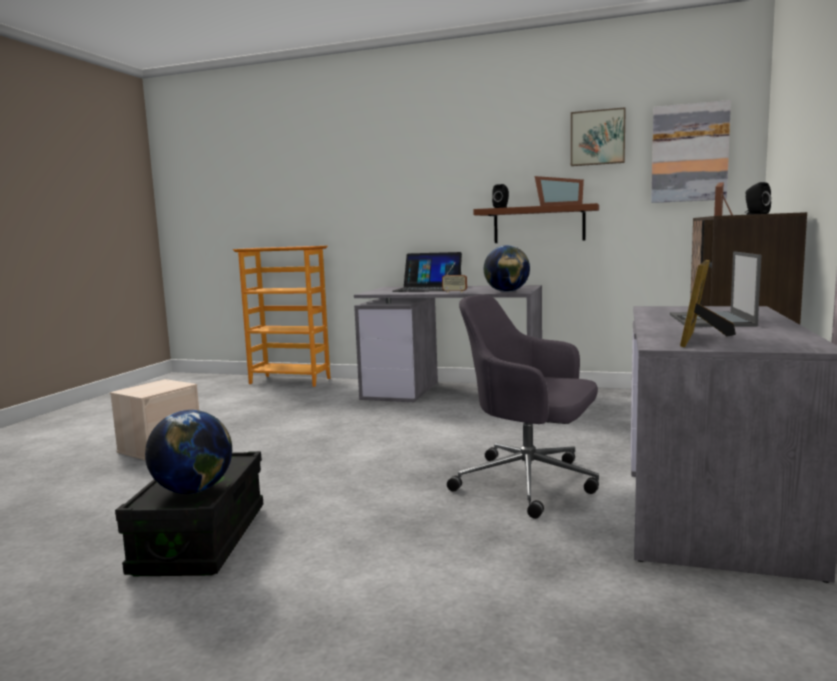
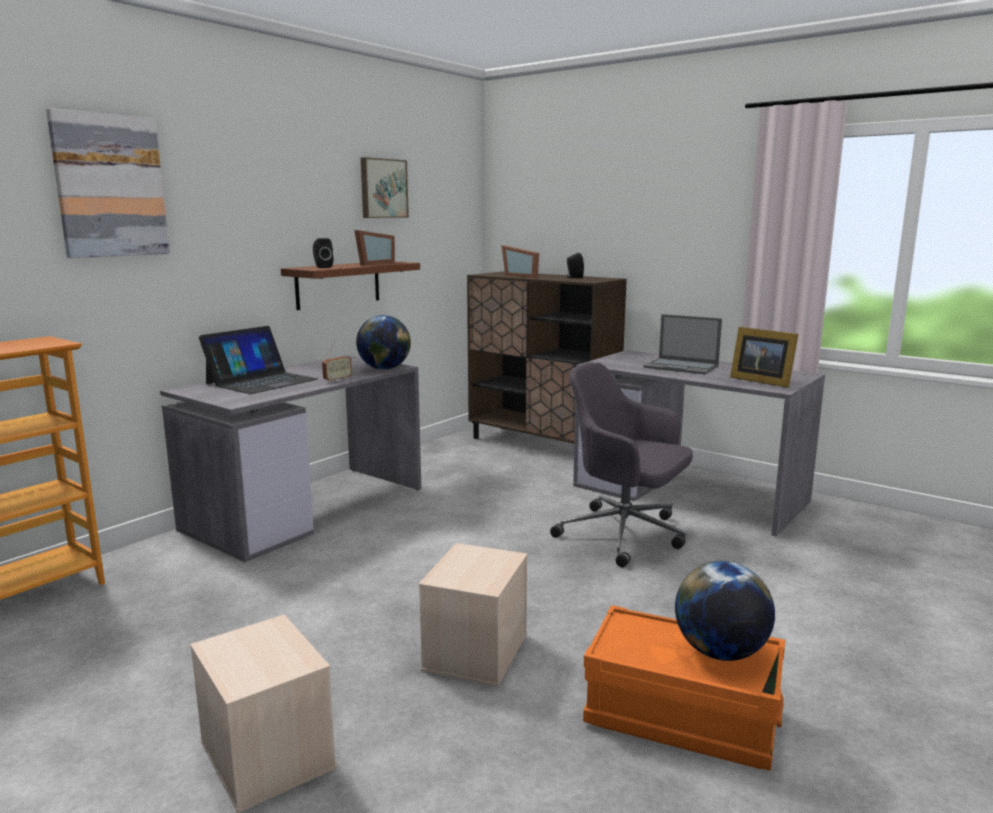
camera: 70 degrees left, 5 degrees up
(201, 539) = (681, 716): black storage box -> orange storage box
(275, 467) = (475, 651): none -> beige storage box
(529, 483) = (625, 535): grey office chair -> grey office chair turned 75 degrees clockwise
(689, 153) = (445, 212): picture -> picture (110, 186)

